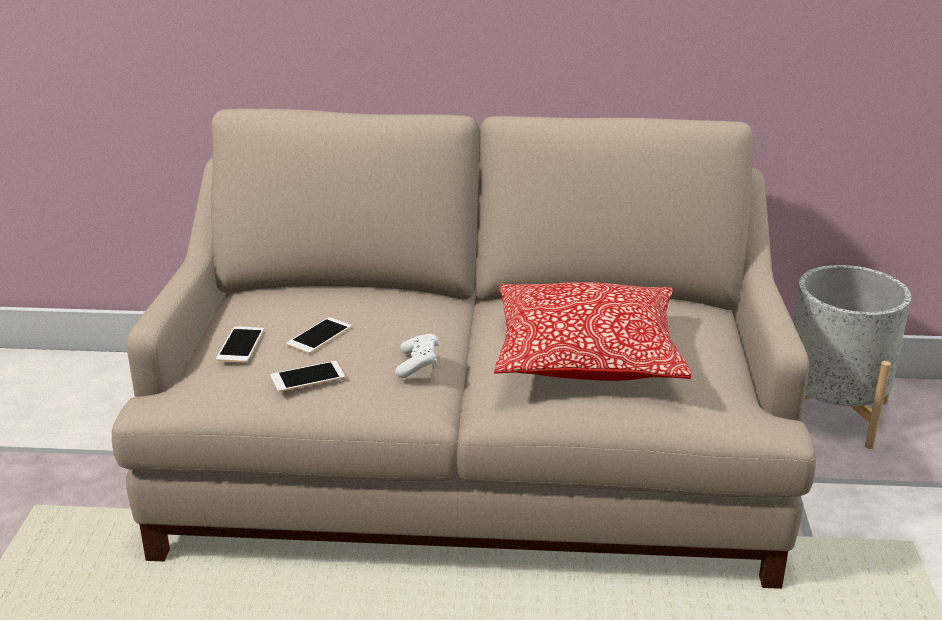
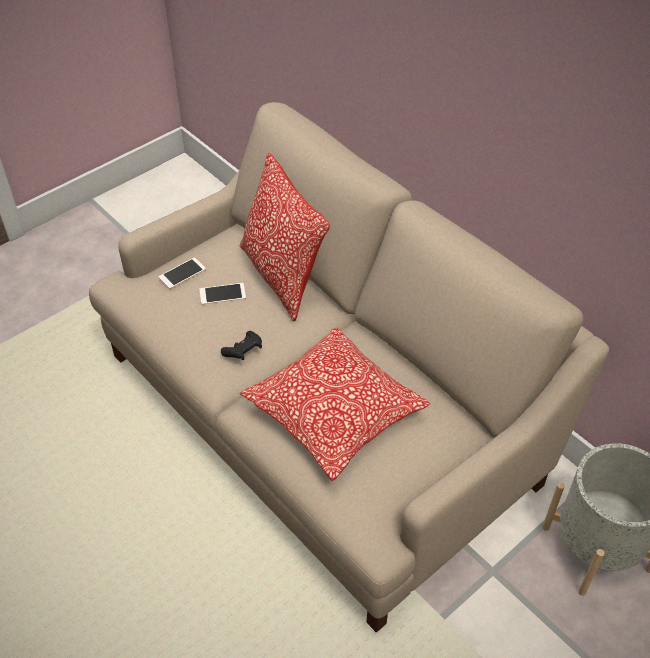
camera: 45 degrees right, 20 degrees up
(307, 377) = (181, 321): phone -> none
(359, 297) = (282, 276): none -> pillow
(418, 365) = (243, 351): white game controller -> black game controller

